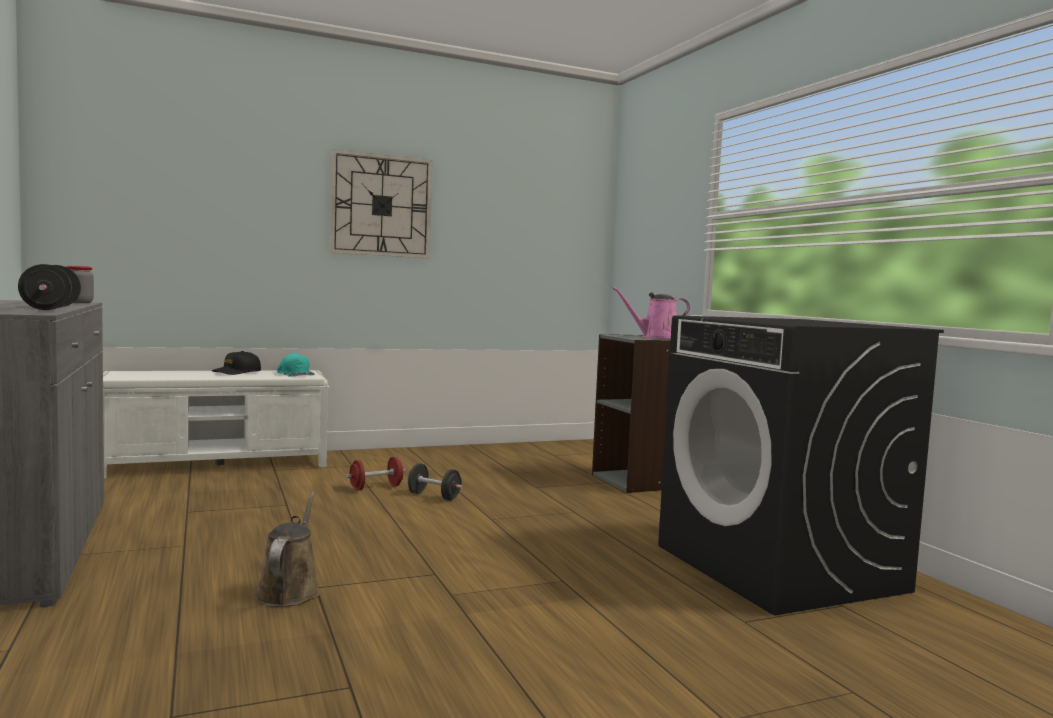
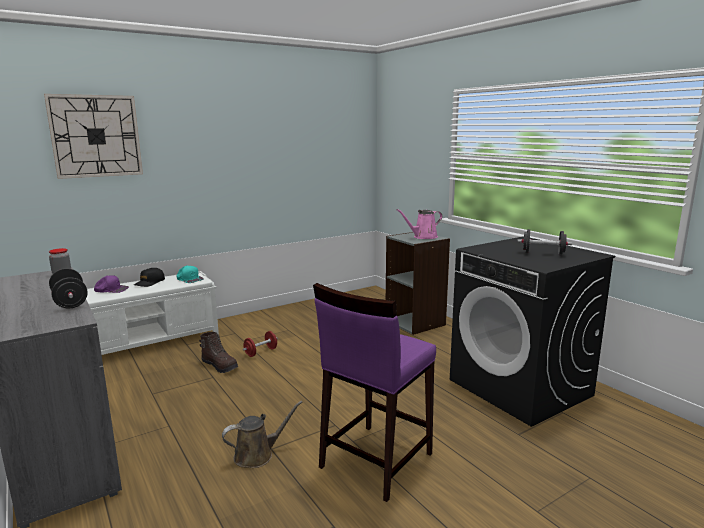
camera: 10 degrees left, 10 degrees up
(179, 373) = (111, 289): none -> purple cap
(289, 591) = (257, 455): brown watering can -> brown watering can turned 75 degrees clockwise
(305, 495) = (220, 366): none -> brown boot
(381, 205) = (230, 155): wall clock -> wall clock (96, 136)
(434, 496) = (300, 355): black dumbbell -> black dumbbell (543, 253)
(472, 620) = (374, 460): none -> purple stool

